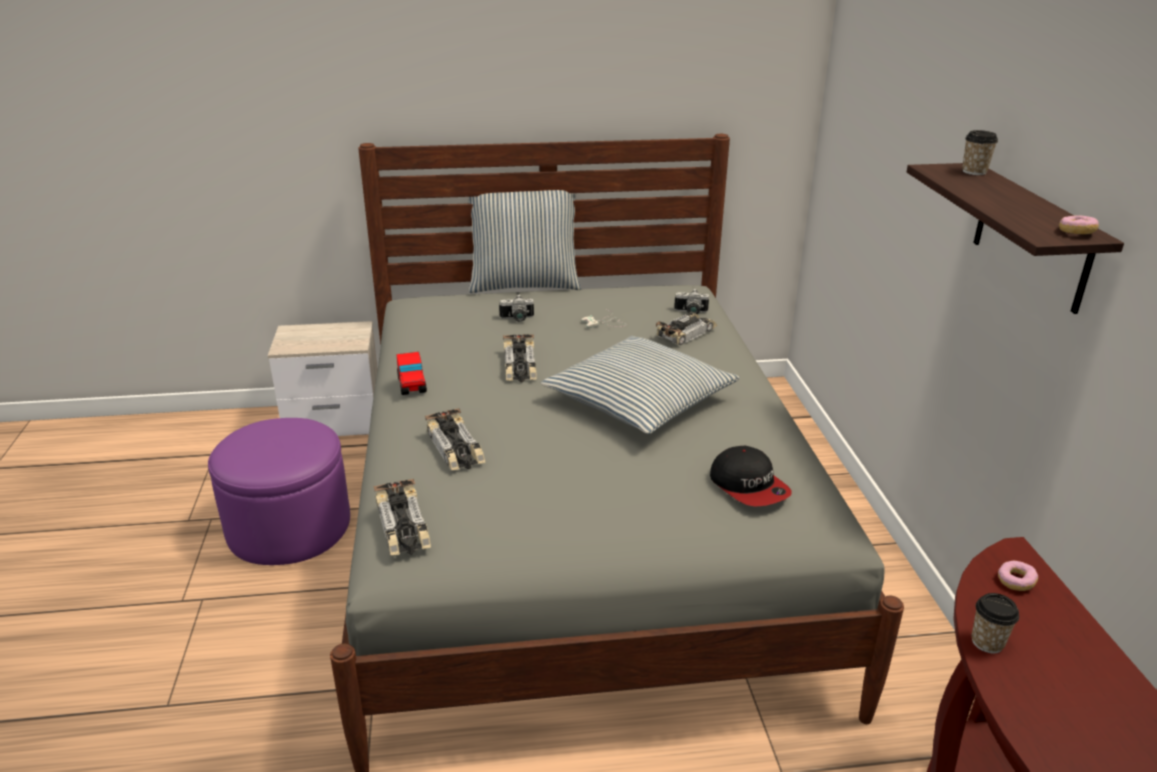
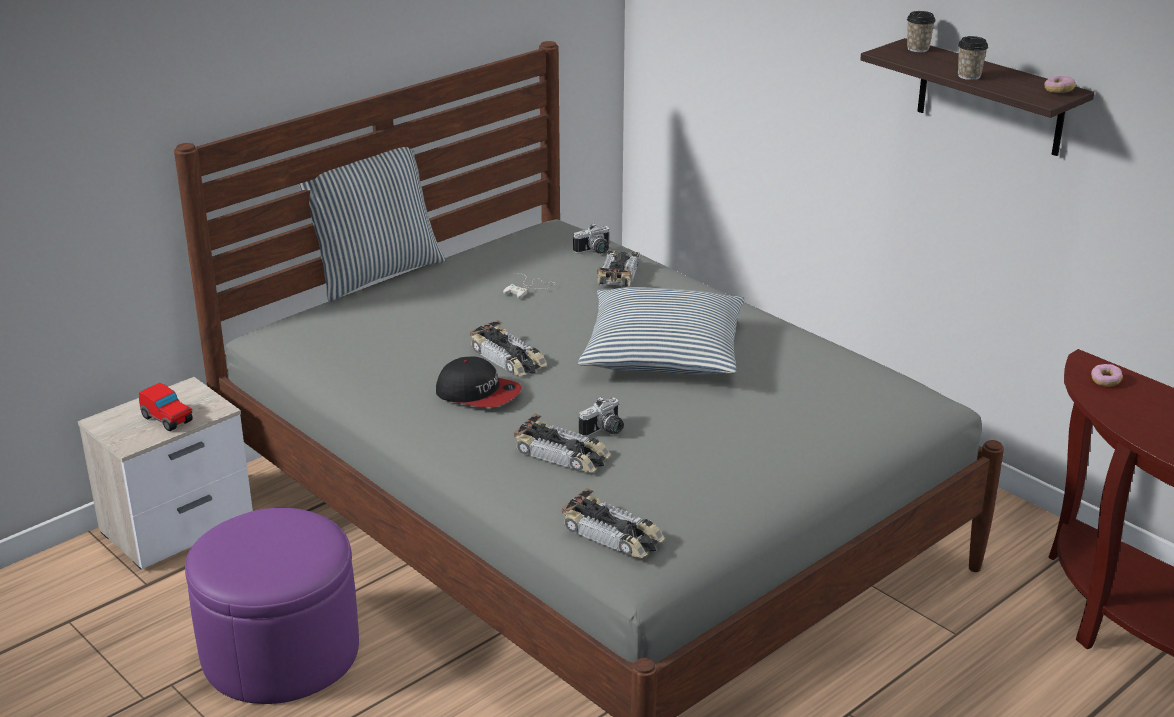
camera: 35 degrees left, 0 degrees up
(412, 385) = (426, 415): toy car -> toy car (167, 419)
(517, 319) = (433, 313): camera -> camera (605, 431)
(749, 486) = (841, 390): cap -> cap (478, 393)
(987, 642) = (1129, 426): cup -> cup (969, 76)

